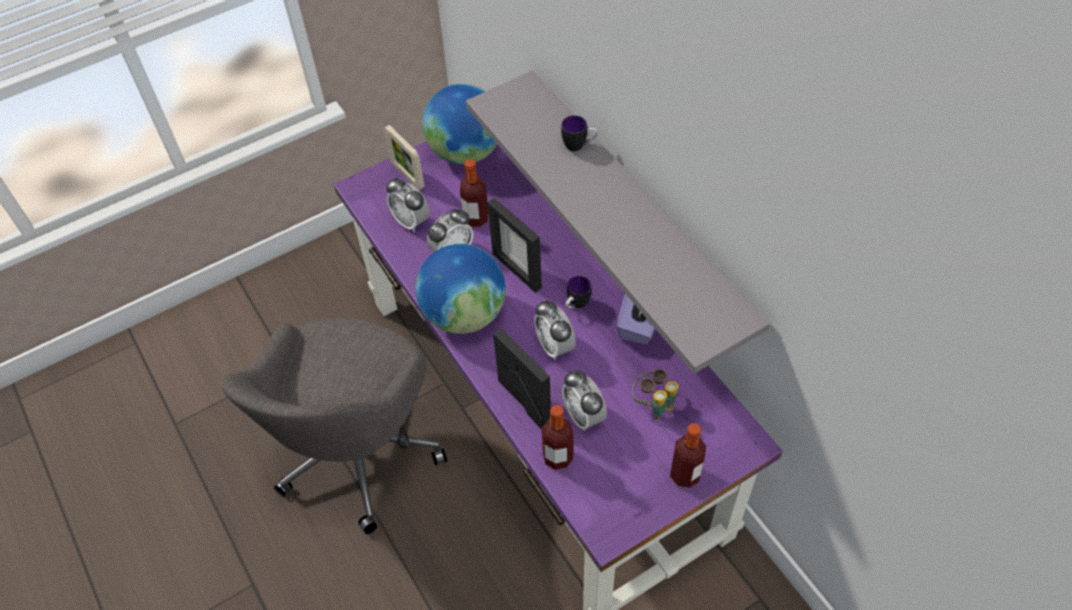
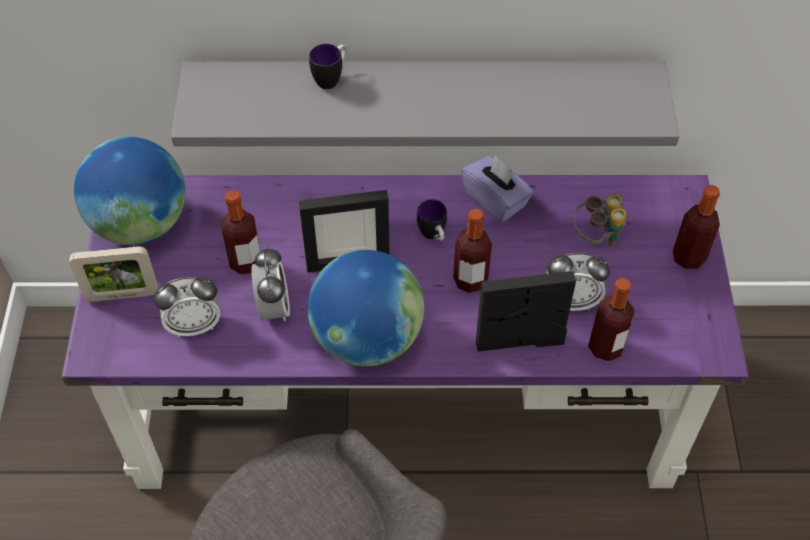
camera: 60 degrees left, 0 degrees up
(555, 346) = (470, 280): alarm clock -> bottle

